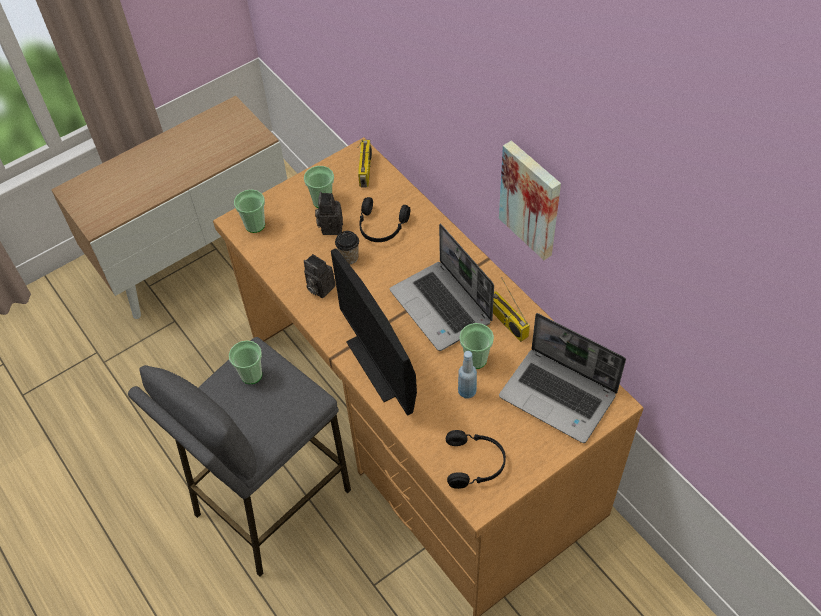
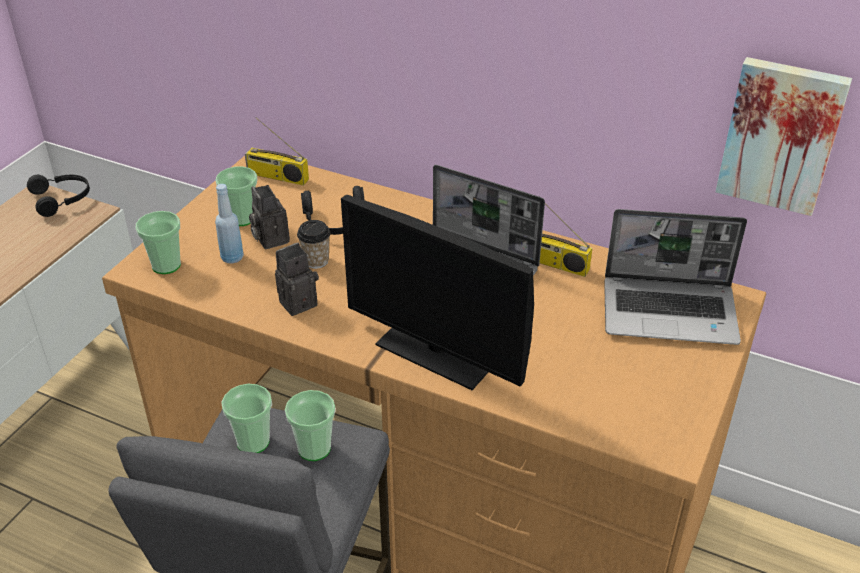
camera: 30 degrees left, 15 degrees down
(319, 287) = (298, 301): camera -> camera turned 135 degrees clockwise
(366, 170) = (277, 177): radio -> radio turned 135 degrees clockwise
(467, 391) = (564, 344): blue bottle -> blue bottle (232, 258)
(475, 359) = (548, 309): cup -> cup (314, 448)
(475, 463) = (635, 412): black headphones -> black headphones (62, 199)
(532, 199) = (553, 82): picture -> picture (781, 135)

